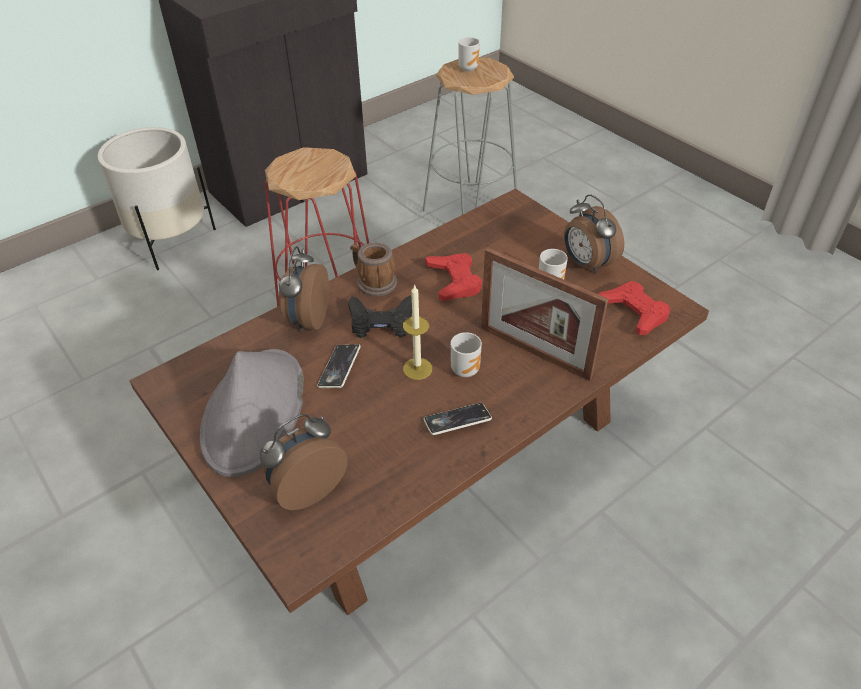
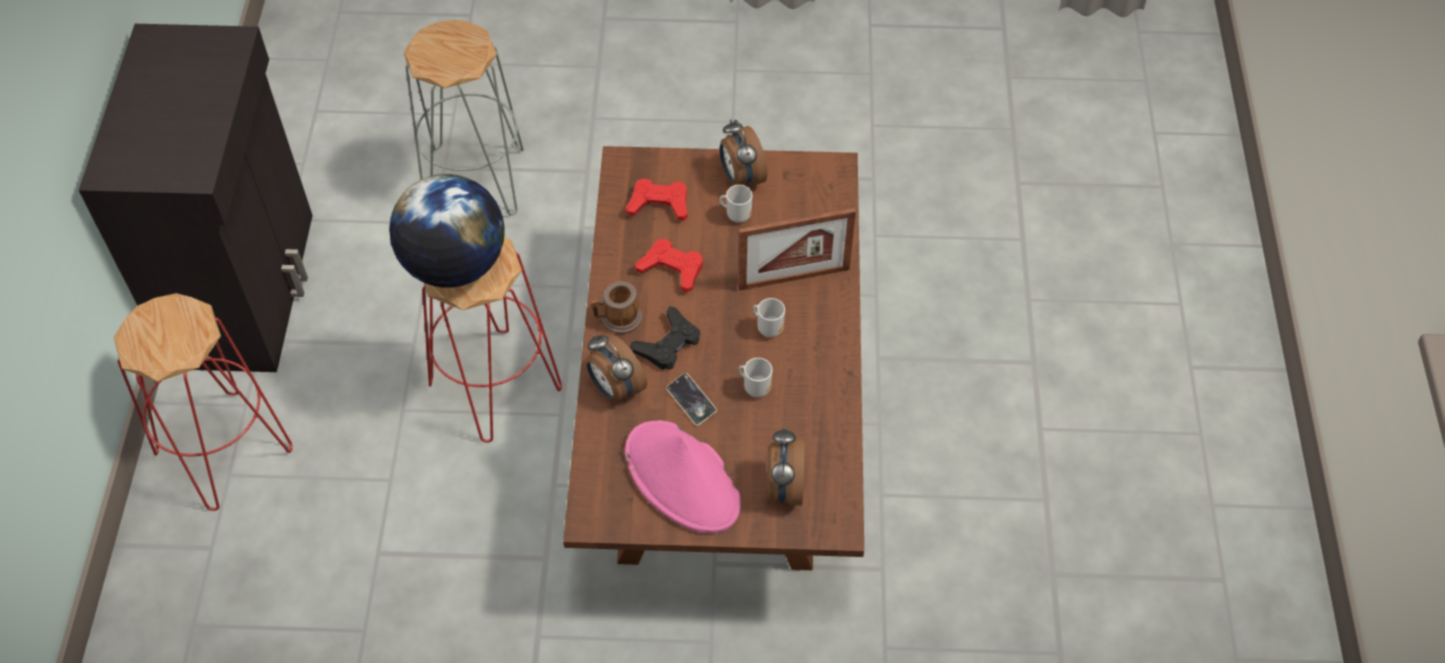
camera: 50 degrees left, 10 degrees up
(171, 241) = (223, 450): white planter -> red stool
(254, 412) = (683, 478): grey hat -> pink hat
(300, 163) = (454, 265): none -> globe
(417, 368) = (739, 355): candle -> none
(457, 421) = (810, 367): phone -> none
(469, 68) = (439, 49): mug -> mug (756, 387)
(586, 264) = (741, 177): alarm clock -> alarm clock turned 60 degrees clockwise
(634, 312) = (816, 193): red game controller -> red game controller (659, 204)

